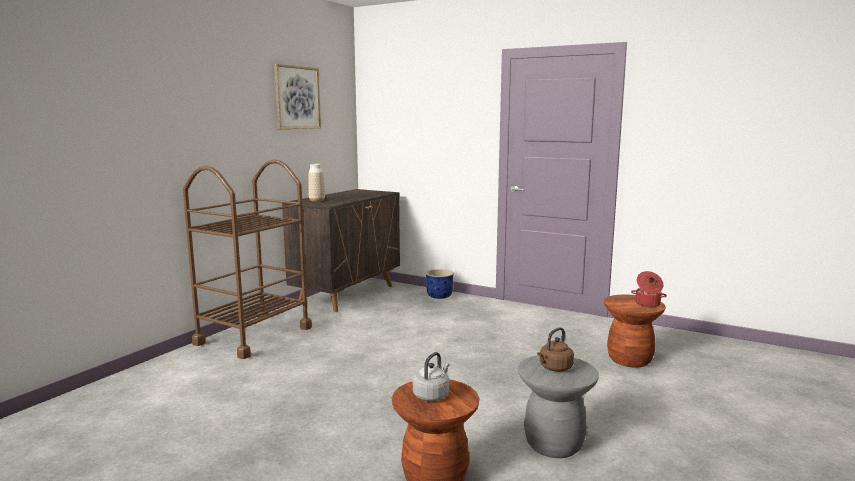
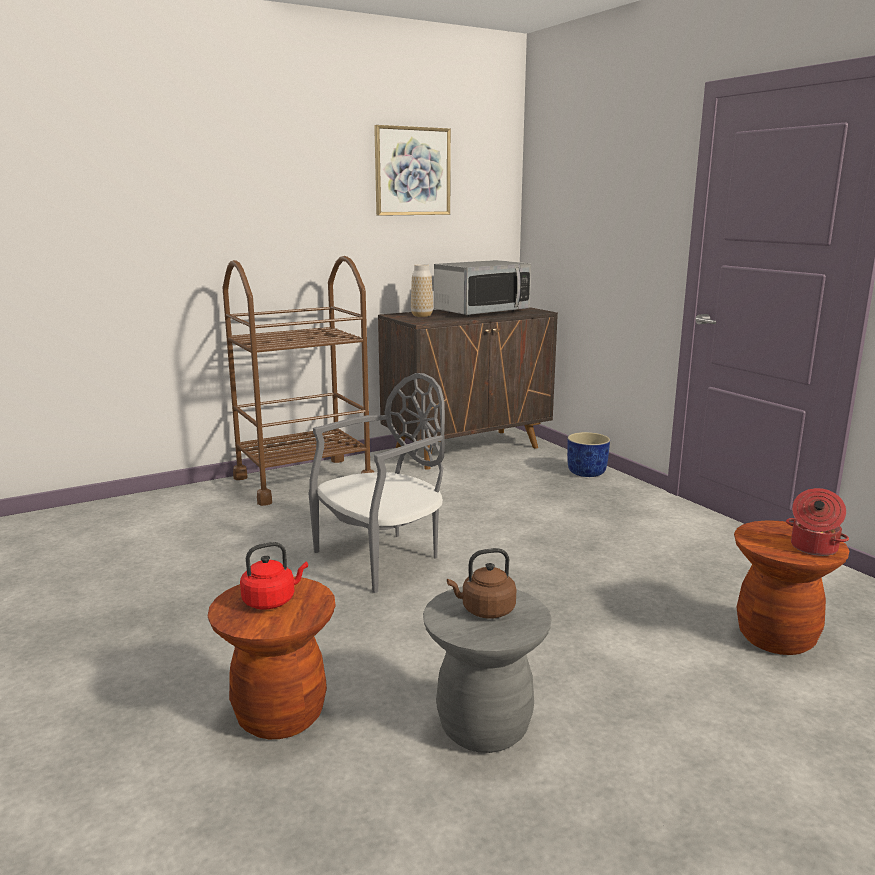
camera: 30 degrees right, 5 degrees up
(350, 195) = (481, 311): none -> microwave
(378, 371) = (383, 558): none -> grey chair
(432, 395) = (272, 601): grey kettle -> red kettle

